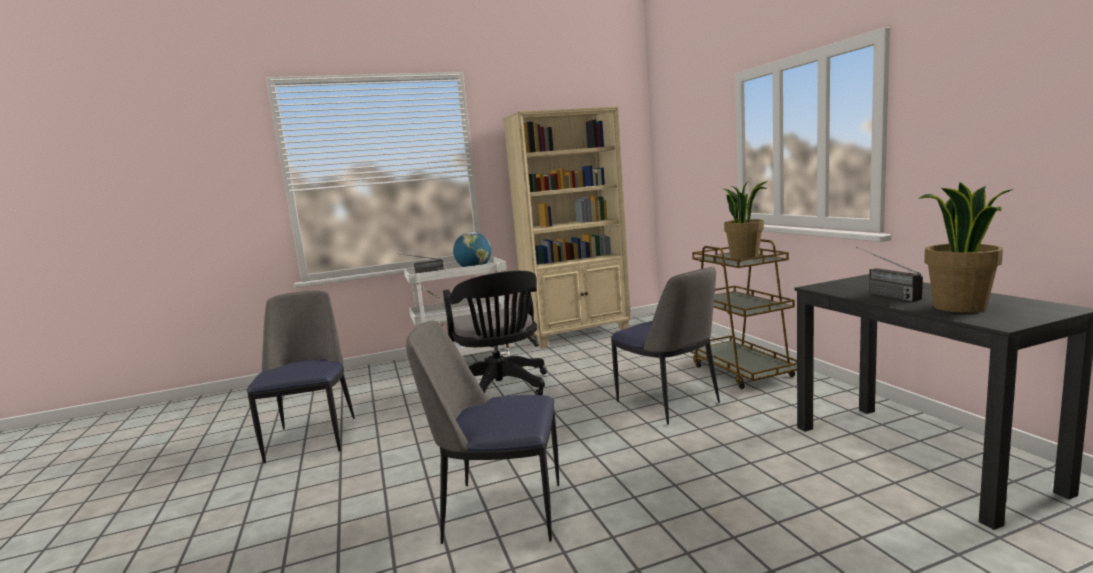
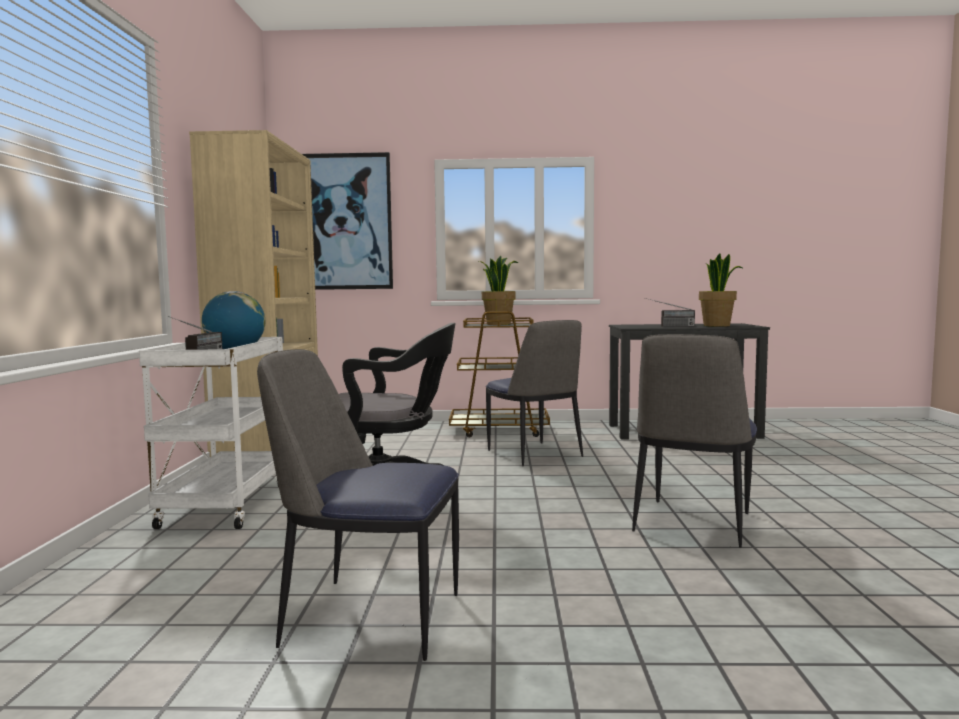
camera: 70 degrees left, 5 degrees down
(669, 403) = (535, 454): chair -> chair turned 75 degrees clockwise
(682, 146) = (341, 222): none -> picture

